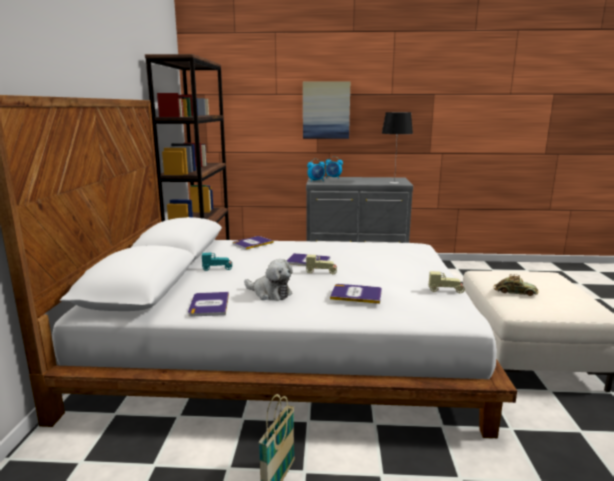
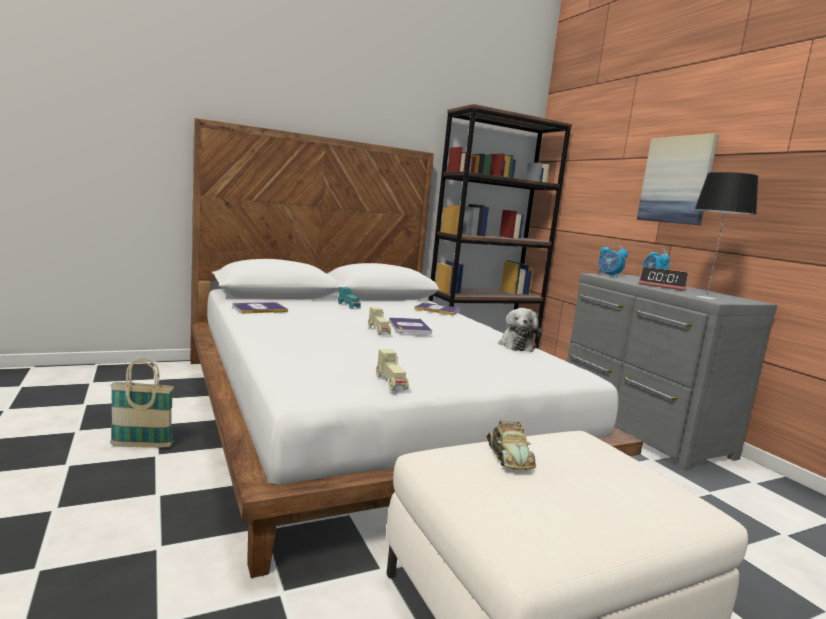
camera: 60 degrees right, 5 degrees down
(270, 293) = (301, 321): plush toy -> plush toy (516, 345)
(356, 181) = (662, 286): none -> alarm clock
(356, 294) = (319, 342): book -> none

